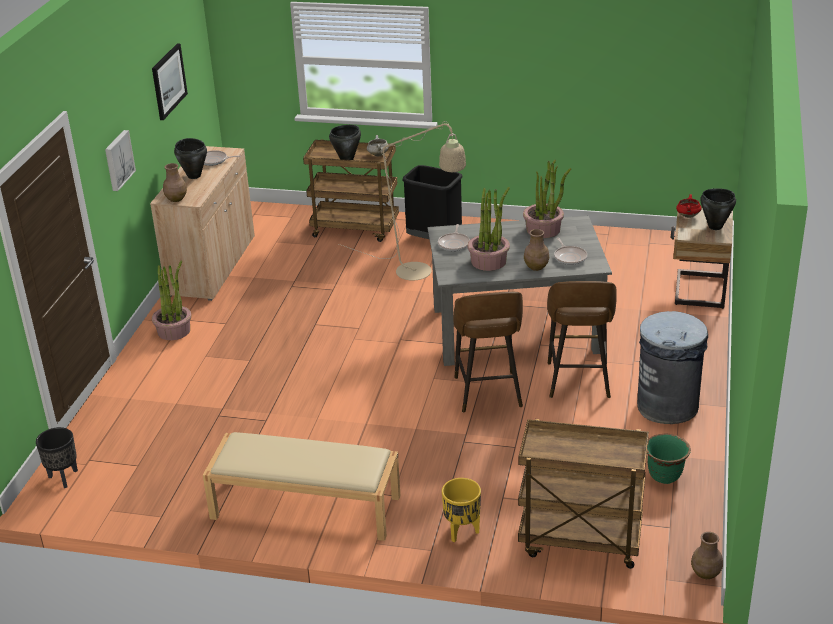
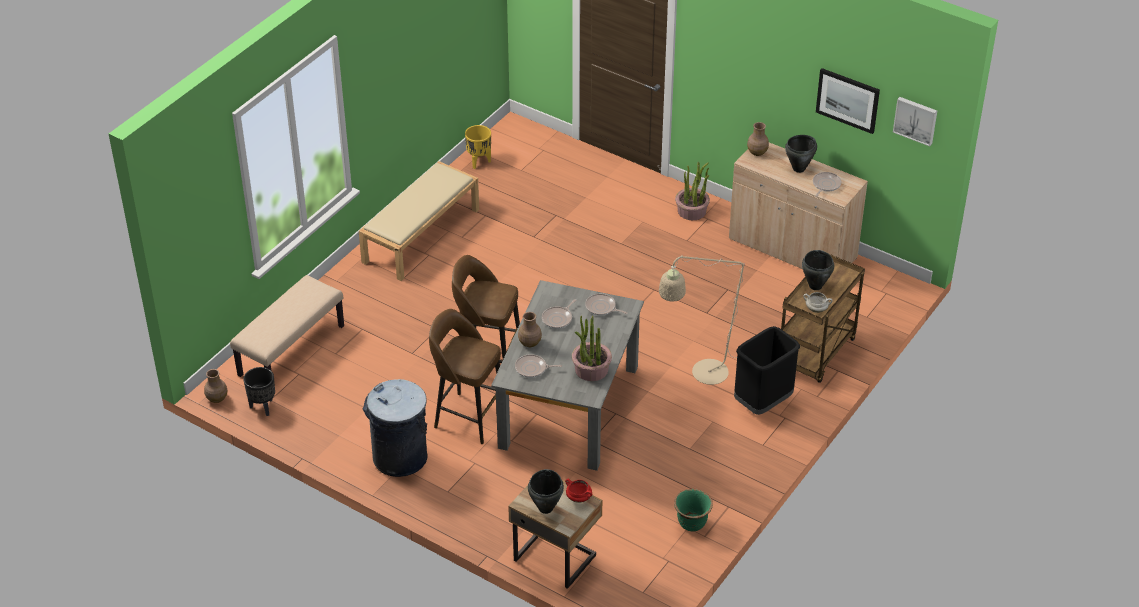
camera: 110 degrees right, 10 degrees up
(63, 478) = (530, 137): black planter -> black planter (263, 407)
(118, 160) = (733, 75): picture -> picture (915, 120)
(461, 532) = (343, 299): yellow planter -> yellow planter (479, 162)
(489, 261) = (558, 319): potted plant -> frying pan
(579, 542) = (291, 350): brown cart -> beige bench
(665, 475) = (322, 420): green planter -> green planter (692, 523)

